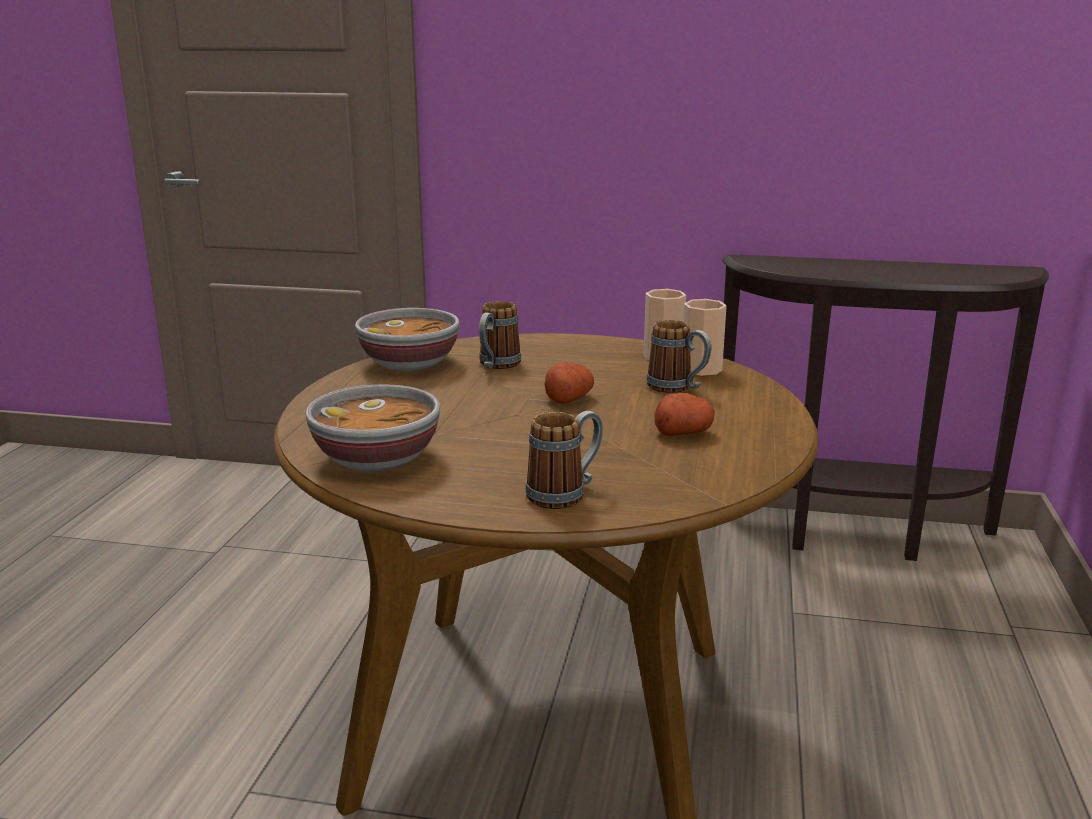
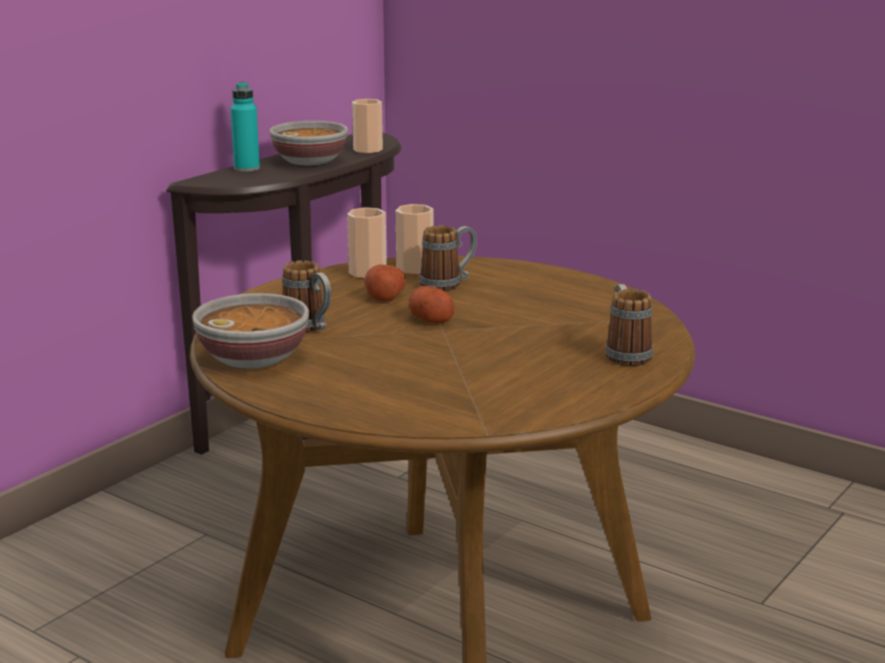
camera: 65 degrees left, 0 degrees up
(377, 459) = (500, 402): bowl -> bowl (310, 161)
(683, 432) = (543, 301): potato -> potato (385, 296)
(811, 261) = (246, 168): none -> turquoise bottle
(963, 278) = (368, 150): none -> cup

